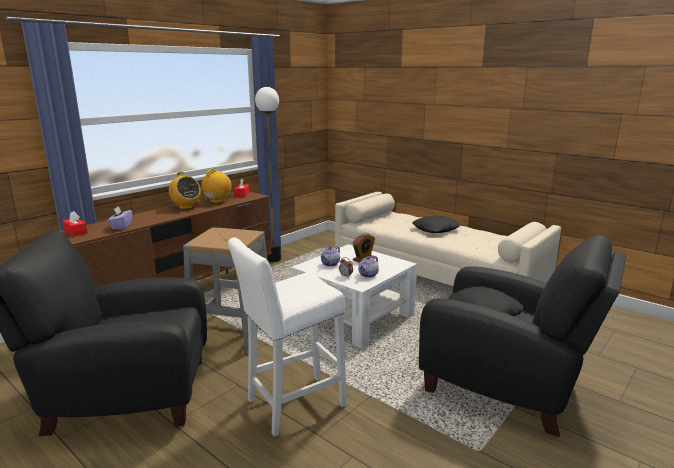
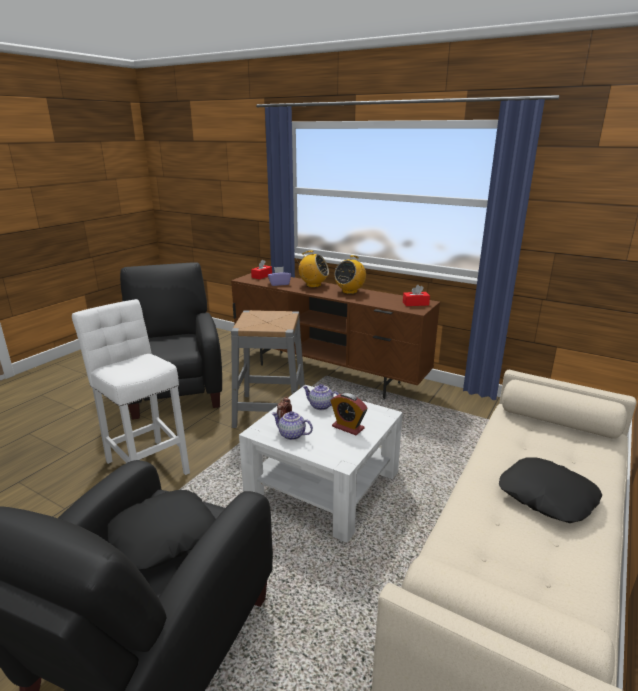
camera: 80 degrees right, 5 degrees up
(217, 201) = (380, 298): radio -> radio (313, 285)
(274, 259) = (460, 403): floor lamp -> none

